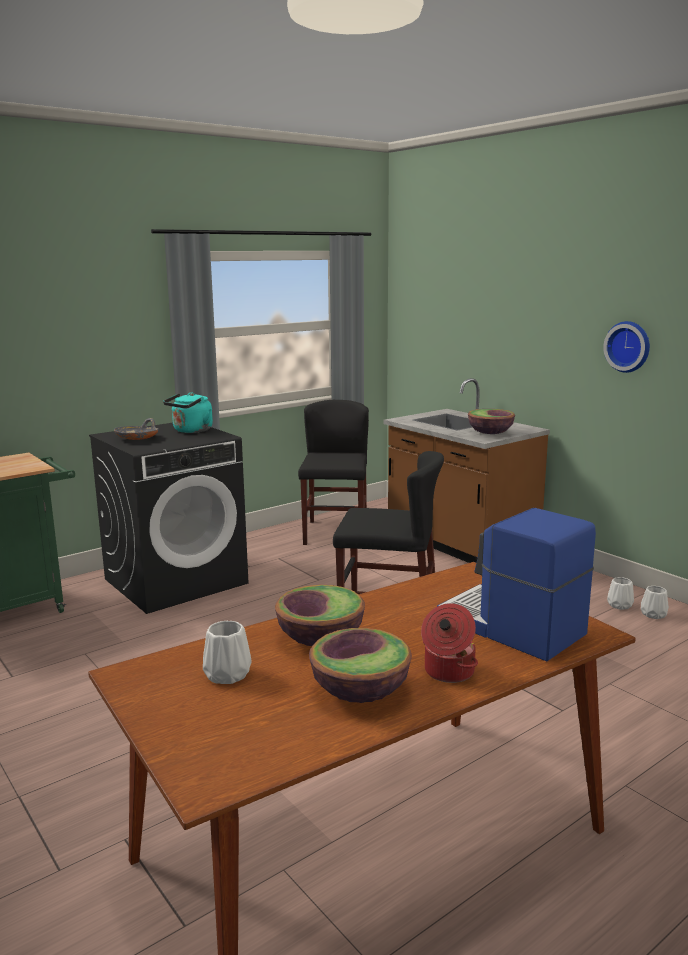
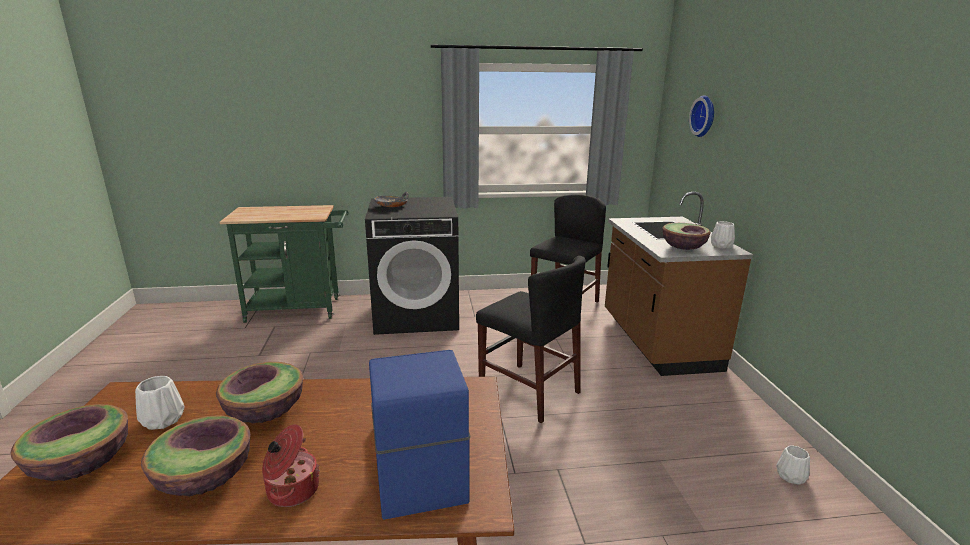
camera: 30 degrees right, 5 degrees up
(191, 431) = (435, 205): turquoise kettle -> none
(216, 725) = (83, 464): none -> bowl
(619, 605) = (760, 452): white vase -> white vase (720, 245)
(628, 346) = (839, 179): wall clock -> wall clock (705, 116)

